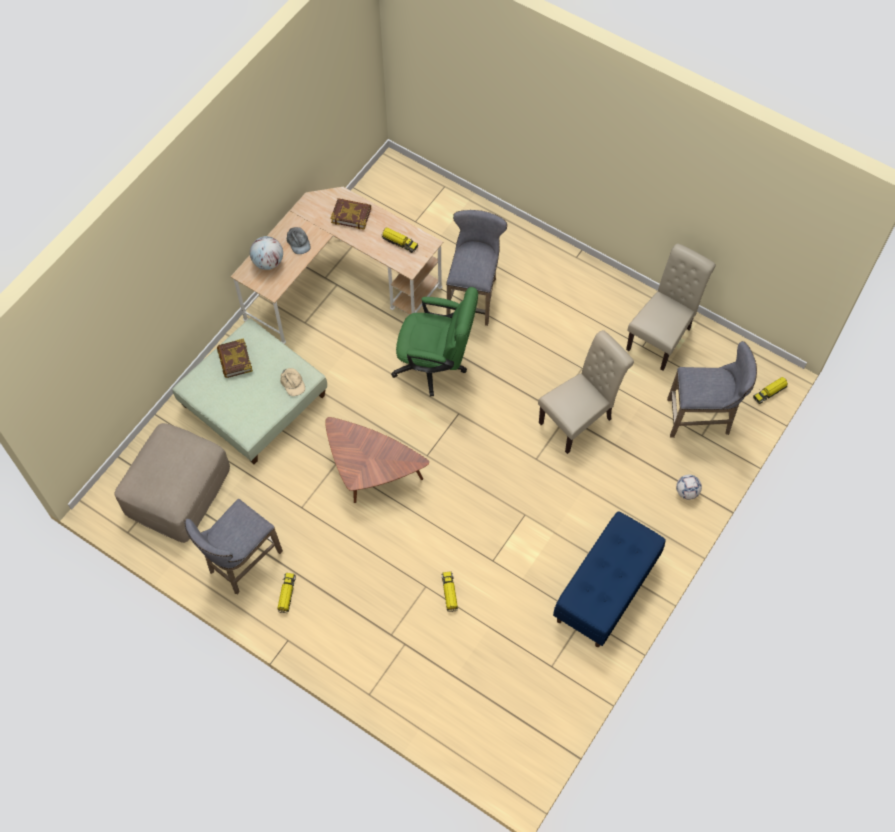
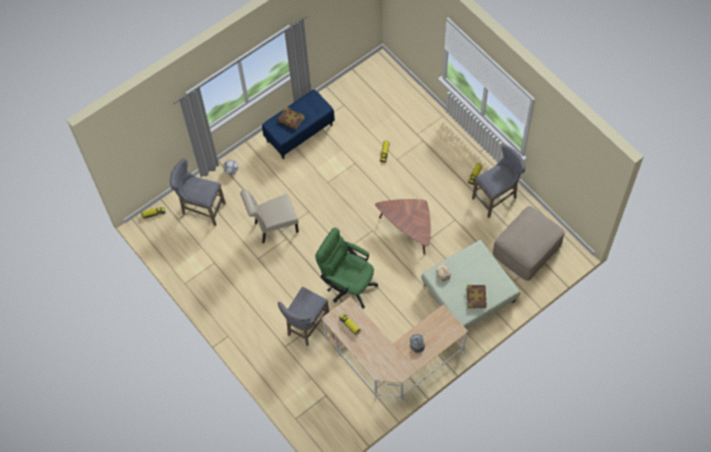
camera: 160 degrees left, 0 degrees up
(268, 262) = (440, 334): globe -> none
(351, 215) = (375, 355): book -> book (291, 120)
(661, 336) = (199, 266): beige chair -> none

